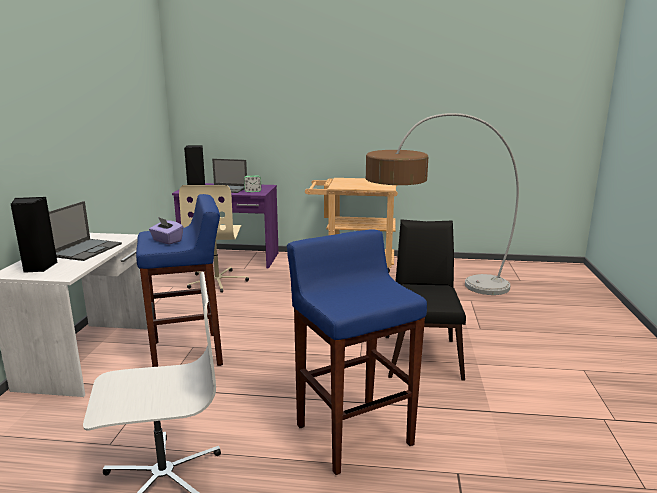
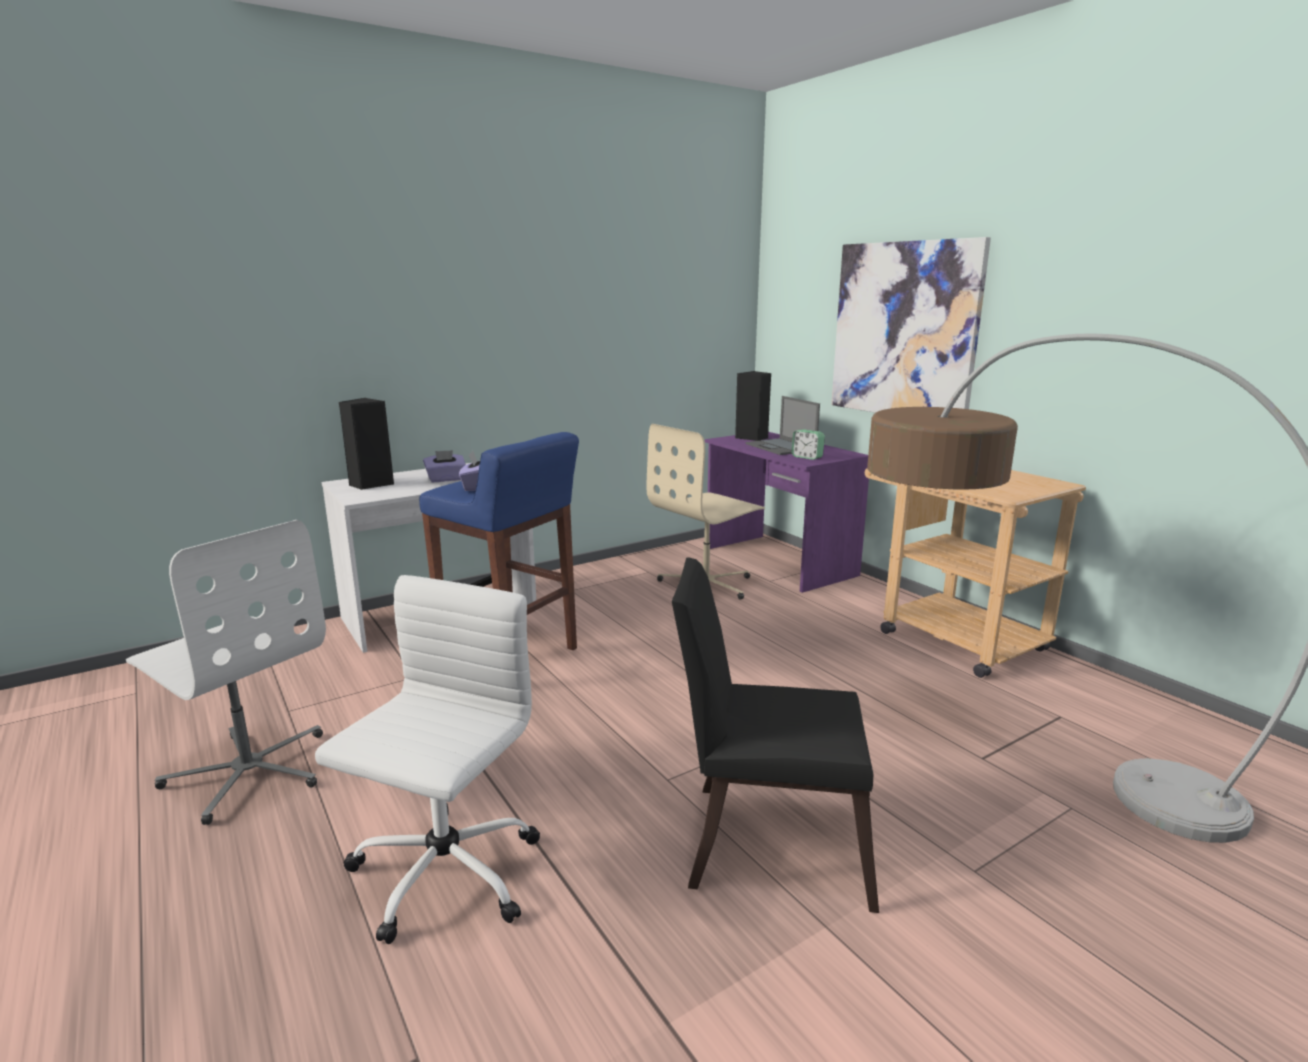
camera: 50 degrees right, 0 degrees up
(86, 249) = (446, 479): laptop -> purple tissue box
(285, 115) = (903, 331): none -> picture
(353, 434) = (443, 875): blue stool -> white office chair
(423, 354) = (765, 840): black chair -> black chair turned 135 degrees counterclockwise

